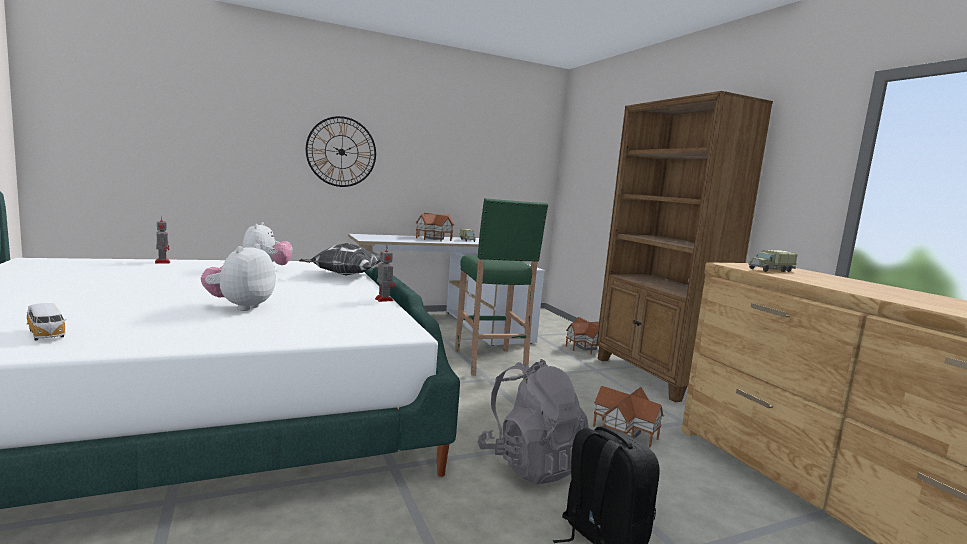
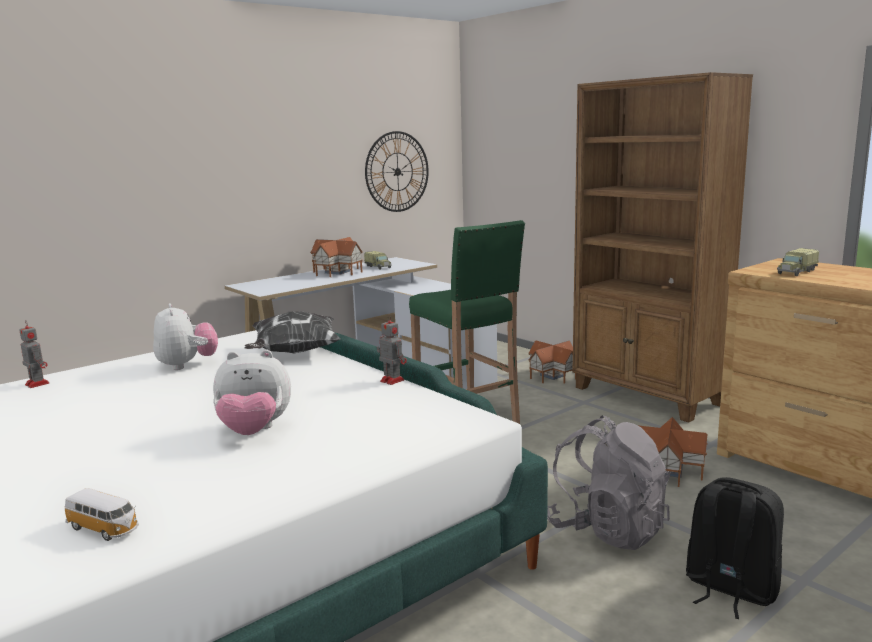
camera: 15 degrees left, 5 degrees up
(240, 307) = (254, 431): plush toy -> plush toy turned 90 degrees counterclockwise
(341, 152) = (198, 175): wall clock -> wall clock (397, 171)

